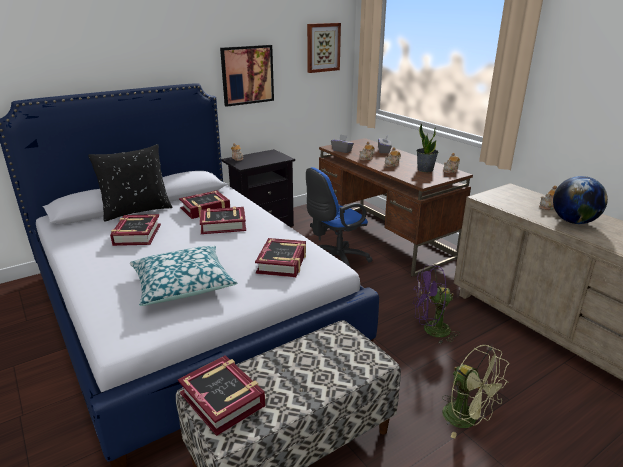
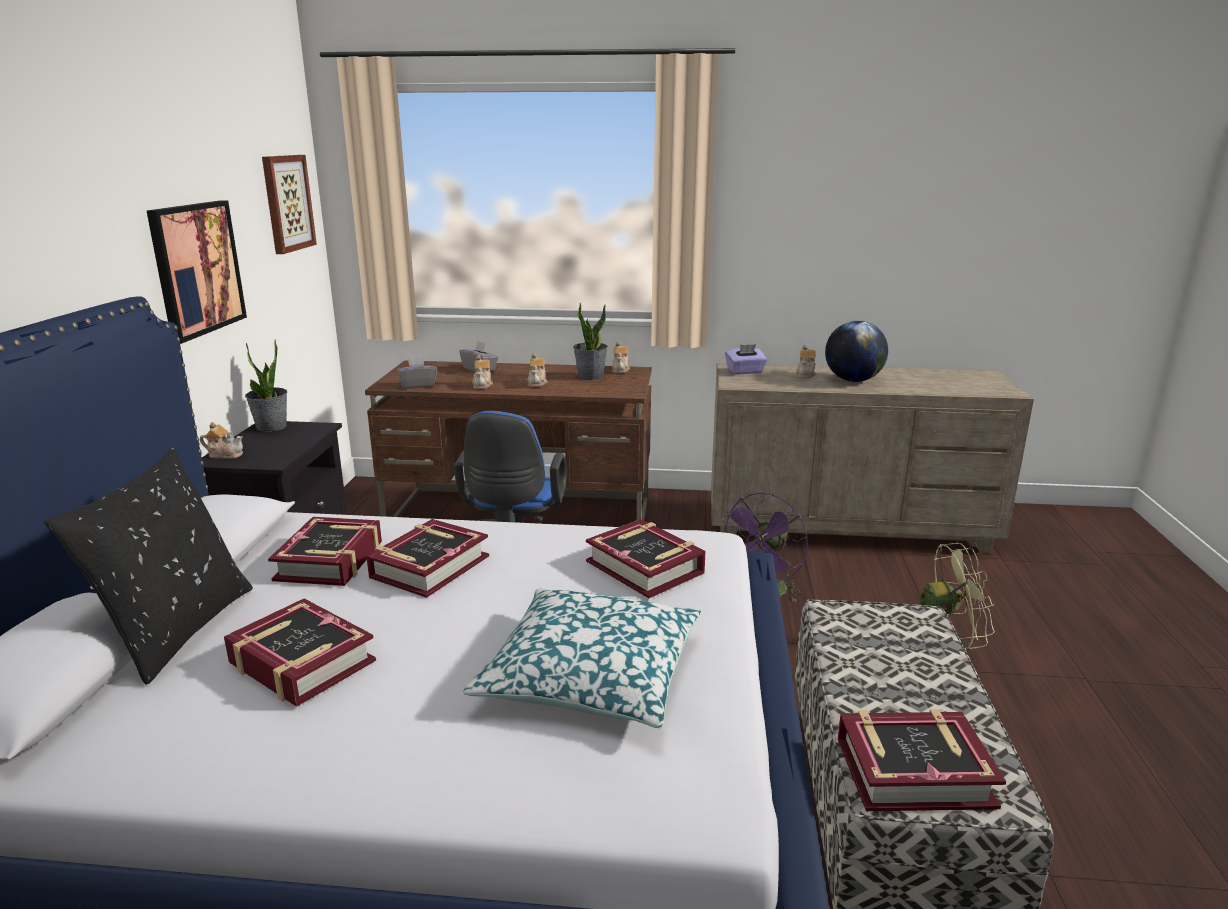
camera: 50 degrees left, 5 degrees down
(271, 153) = (271, 427): none -> potted plant
(512, 193) = (745, 371): none -> purple tissue box

